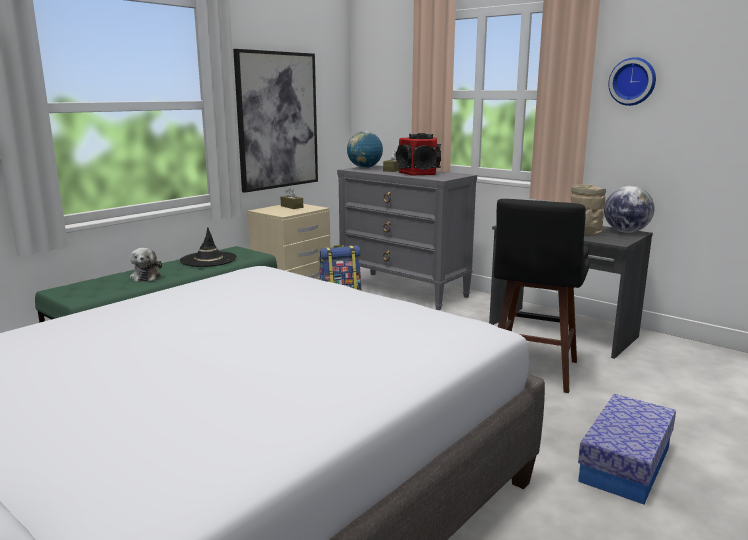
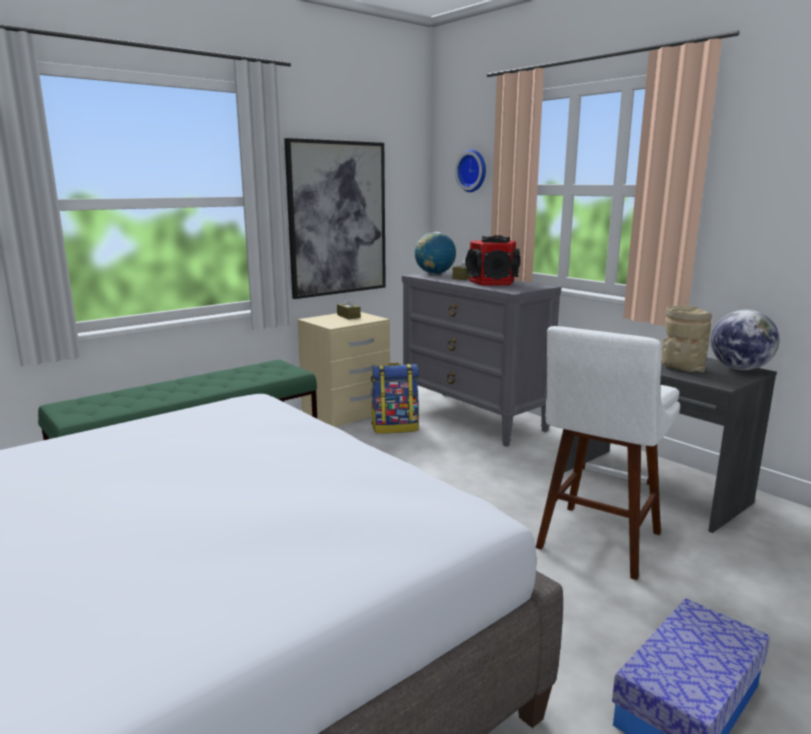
camera: 10 degrees right, 0 degrees up
(146, 276) = (160, 393): plush toy -> none
(208, 259) = (239, 375): black hat -> none
(532, 372) = (597, 543): black stool -> white stool
(633, 81) = (760, 174): wall clock -> wall clock (473, 171)

